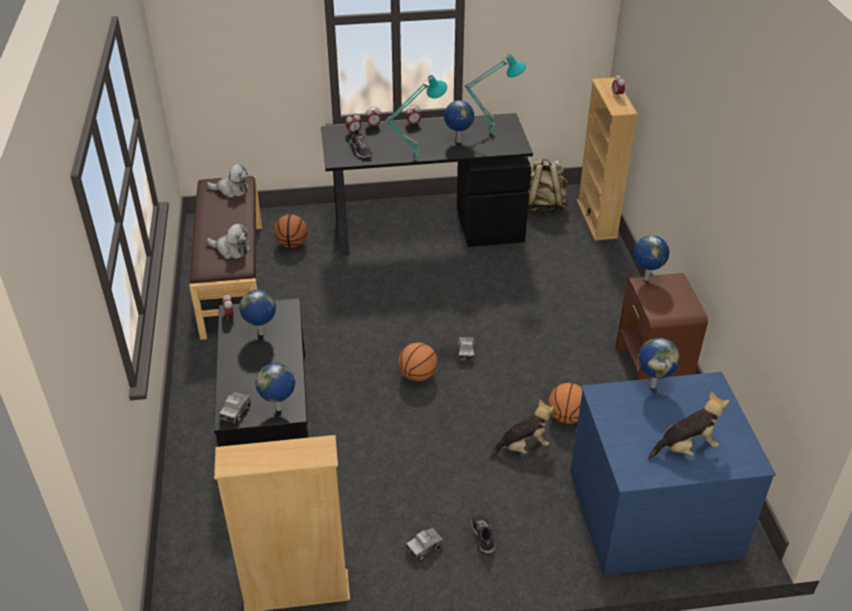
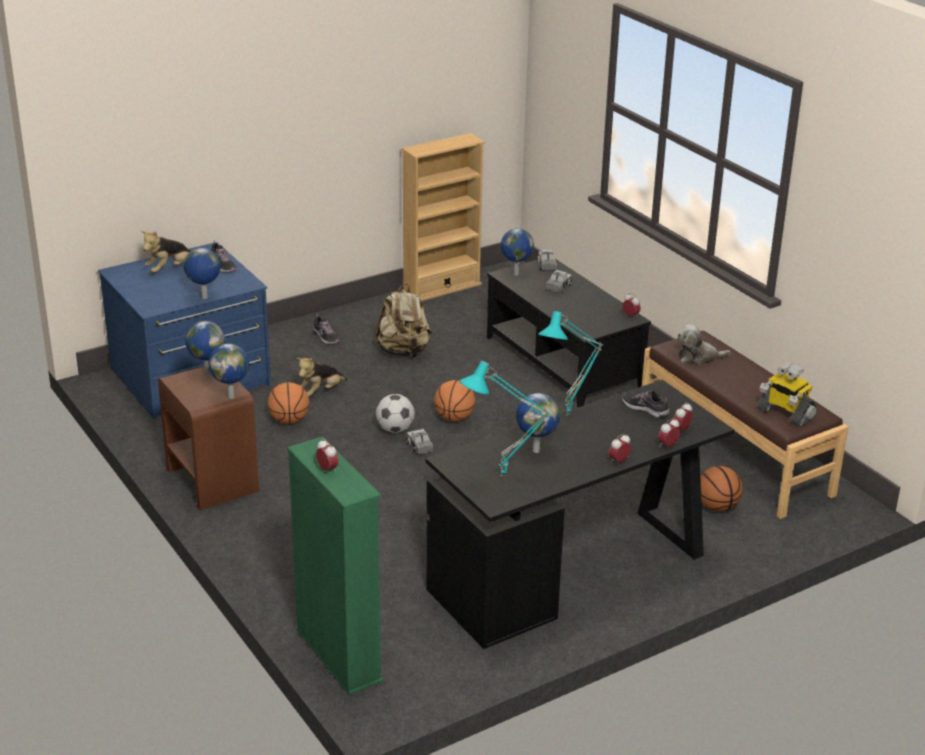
camera: 155 degrees right, 10 degrees down
(231, 190) = (785, 414): plush toy -> toy robot
(261, 334) = (586, 310): globe -> globe (207, 373)
(424, 548) = (367, 323): toy truck -> toy truck (558, 287)
(476, 378) = (395, 429): none -> football
(544, 205) = (429, 657): beige backpack -> beige backpack (403, 352)
(597, 219) = (338, 655): beige bookcase -> green bookcase
(622, 436) = (222, 266): none -> shoe

